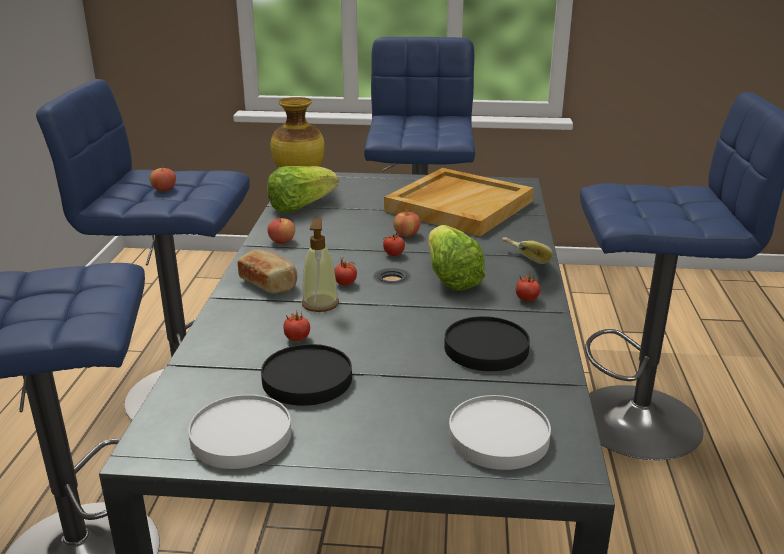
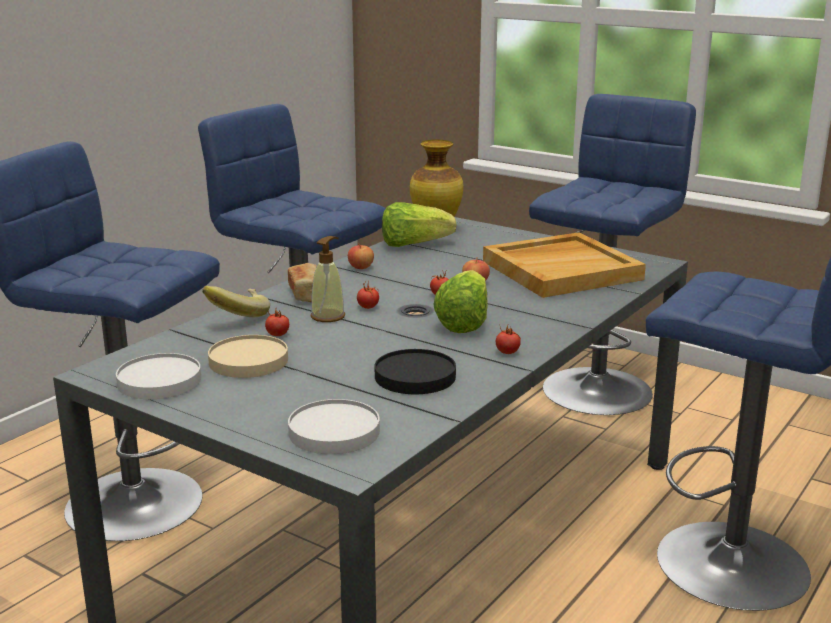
camera: 30 degrees right, 5 degrees down
(164, 189) = (302, 208): apple -> none
(307, 379) = (248, 361): black plate -> beige plate
(519, 266) = (542, 327): banana -> banana (237, 316)

